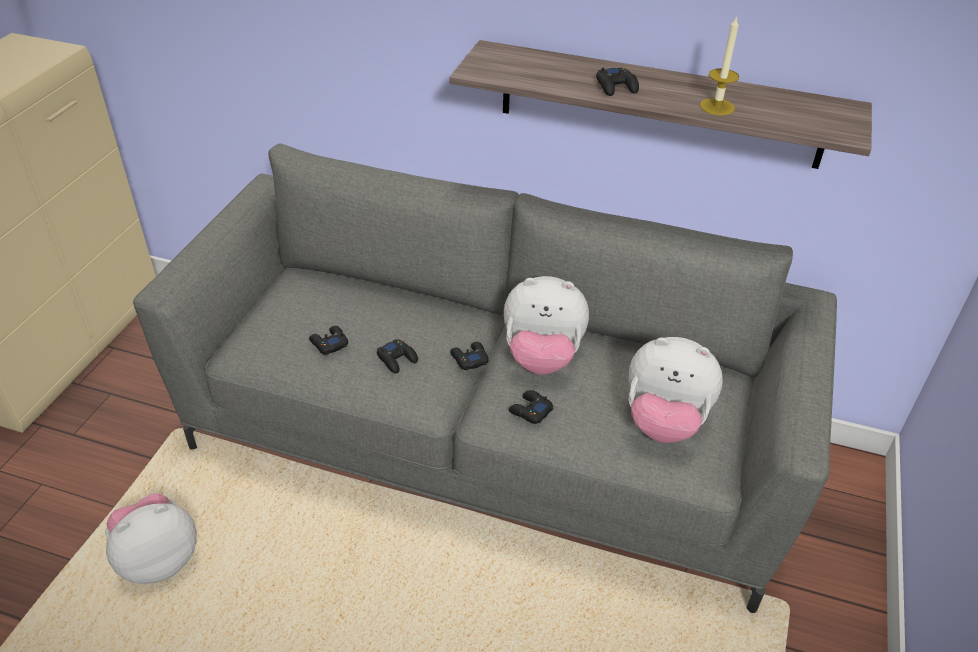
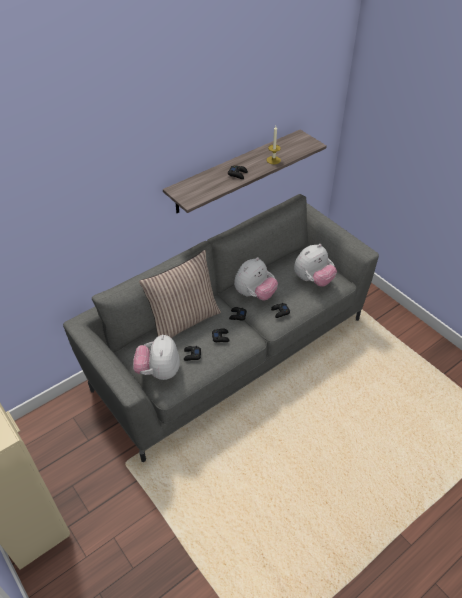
camera: 55 degrees left, 5 degrees up
(158, 559) = (202, 498): plush toy -> plush toy (159, 371)
(399, 300) = (184, 320): none -> pillow

